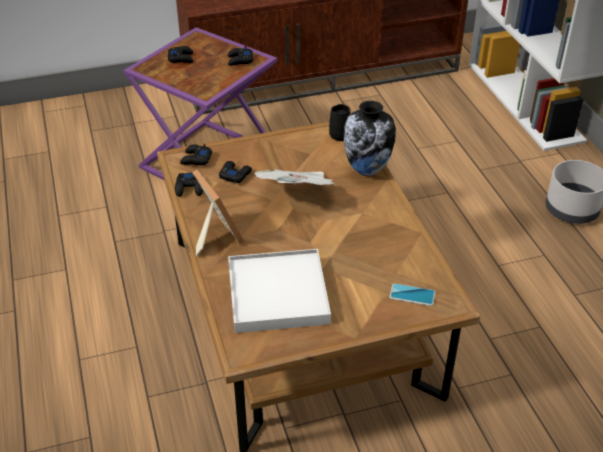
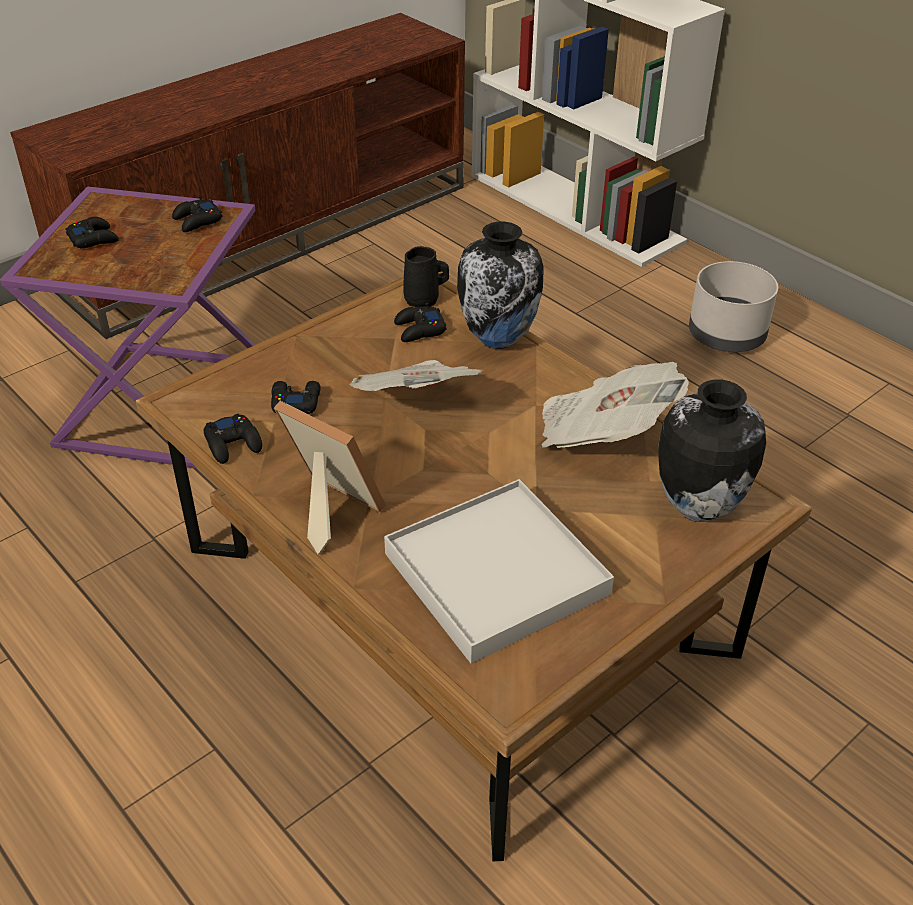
camera: 25 degrees left, 0 degrees up
(196, 159) = (213, 395): black game controller -> black game controller (419, 330)
(389, 239) = (603, 434): none -> newspaper
(412, 295) = (696, 507): phone -> vase

